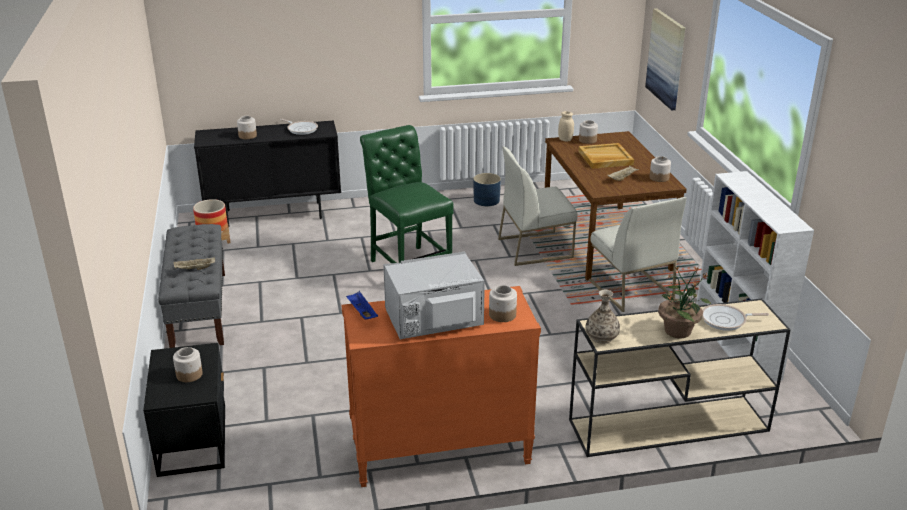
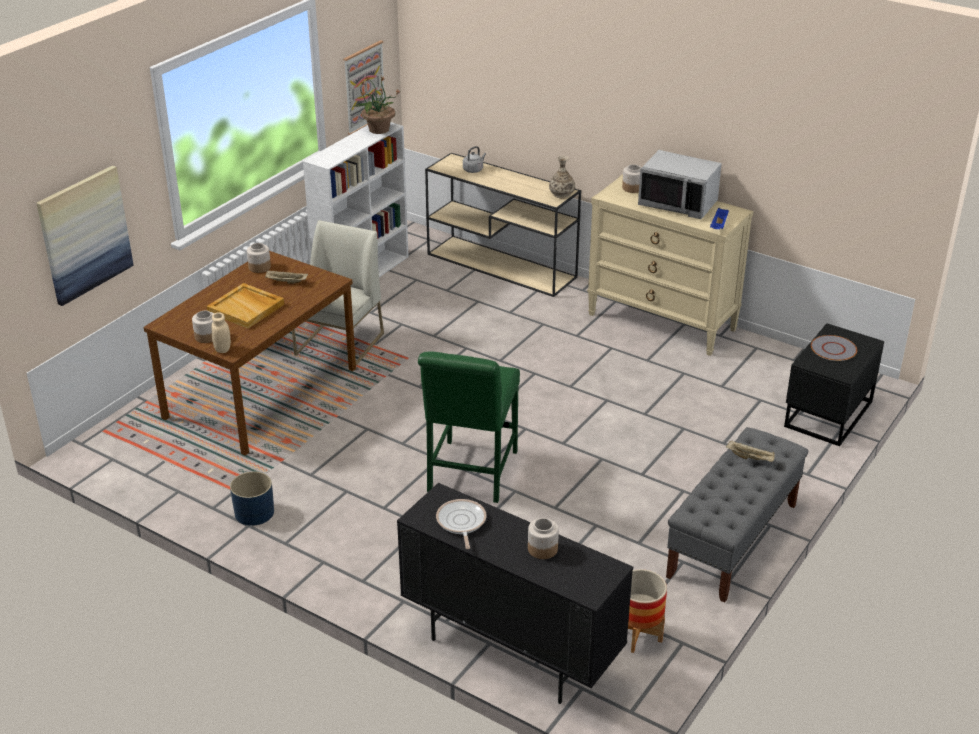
camera: 135 degrees left, 5 degrees up
(189, 374) = (833, 349): jar -> grey plate
(439, 452) = (662, 322): orange dresser -> beige dresser
(535, 248) = (329, 423): white chair -> none
(678, 330) = (511, 178): potted plant -> potted plant (378, 129)
(726, 320) = (474, 170): frying pan -> grey kettle
(847, 200) = (364, 87): none -> picture

